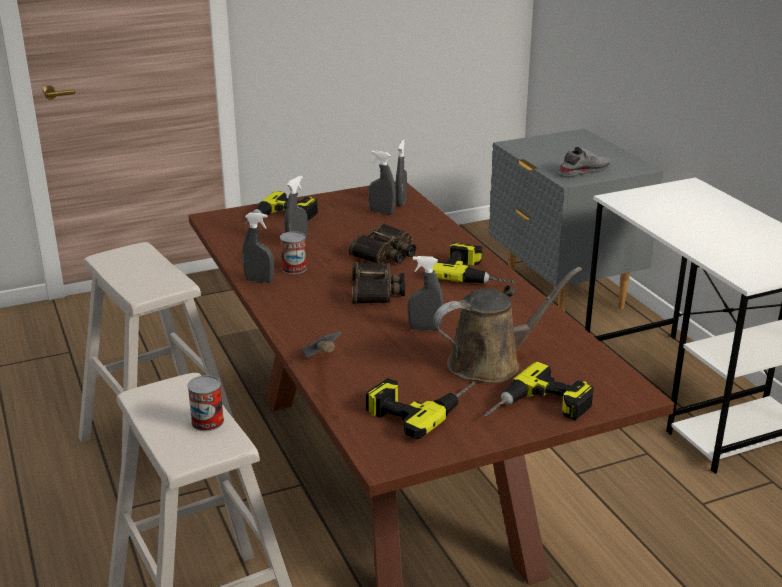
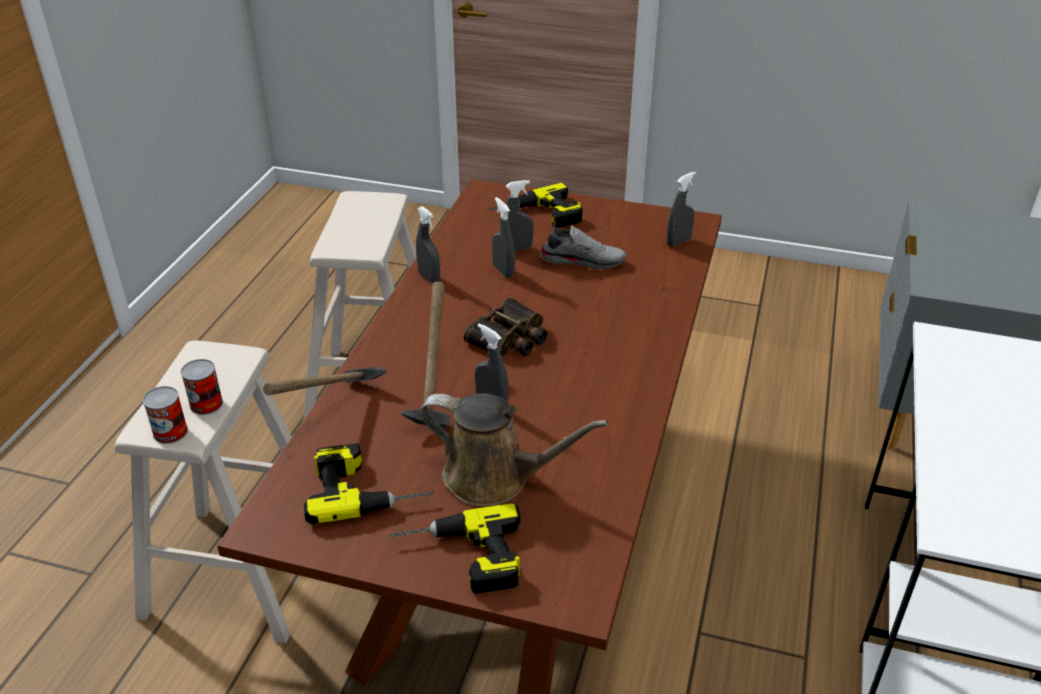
camera: 40 degrees right, 10 degrees up
(294, 268) = (475, 277): can -> can (170, 432)
(376, 340) = (432, 394): none -> hammer
(382, 212) = (643, 246): grey spray bottle -> grey spray bottle (503, 271)
(385, 253) = (578, 297): binoculars -> none
(477, 273) = (633, 364): power drill -> none
(583, 171) = (969, 280): grey shoe -> grey shoe (583, 259)

